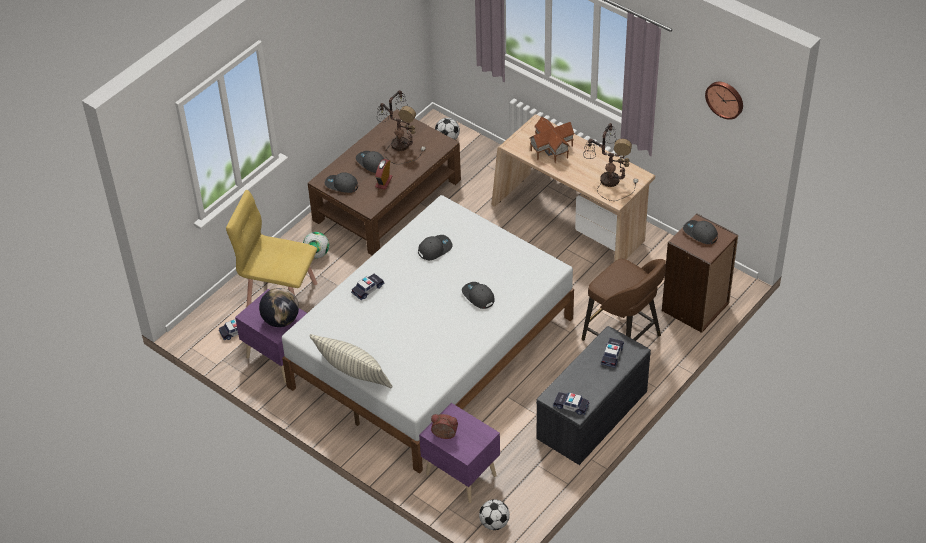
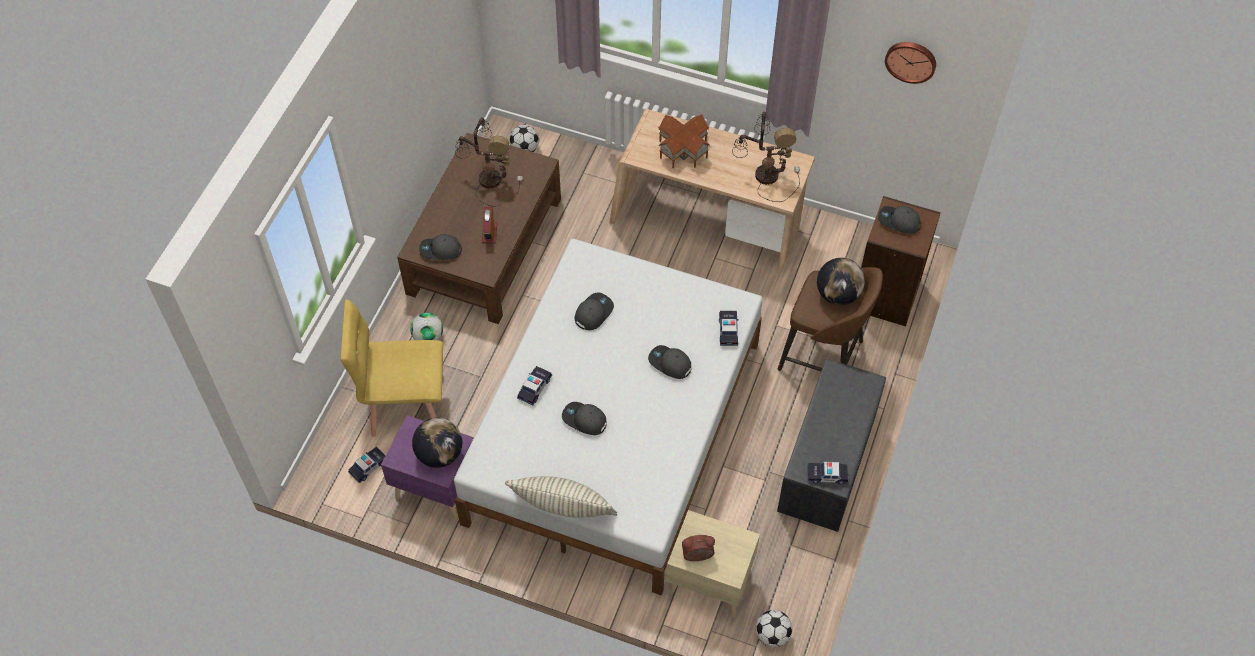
camera: 20 degrees left, 10 degrees up
(371, 163) = (464, 212): grey cap -> grey cap (584, 420)
(461, 473) = (709, 581): purple nightstand -> beige nightstand
(612, 355) = (846, 396): toy car -> toy car (728, 330)
(632, 278) = (838, 294): none -> globe

